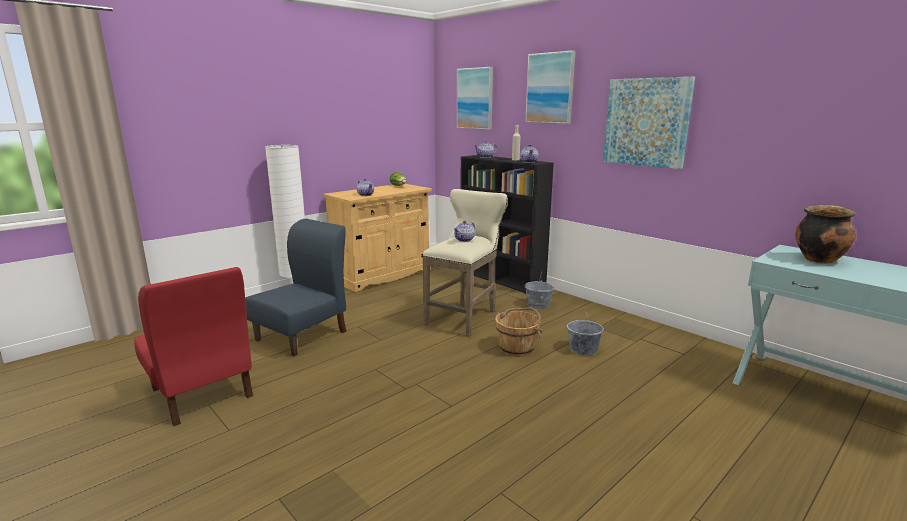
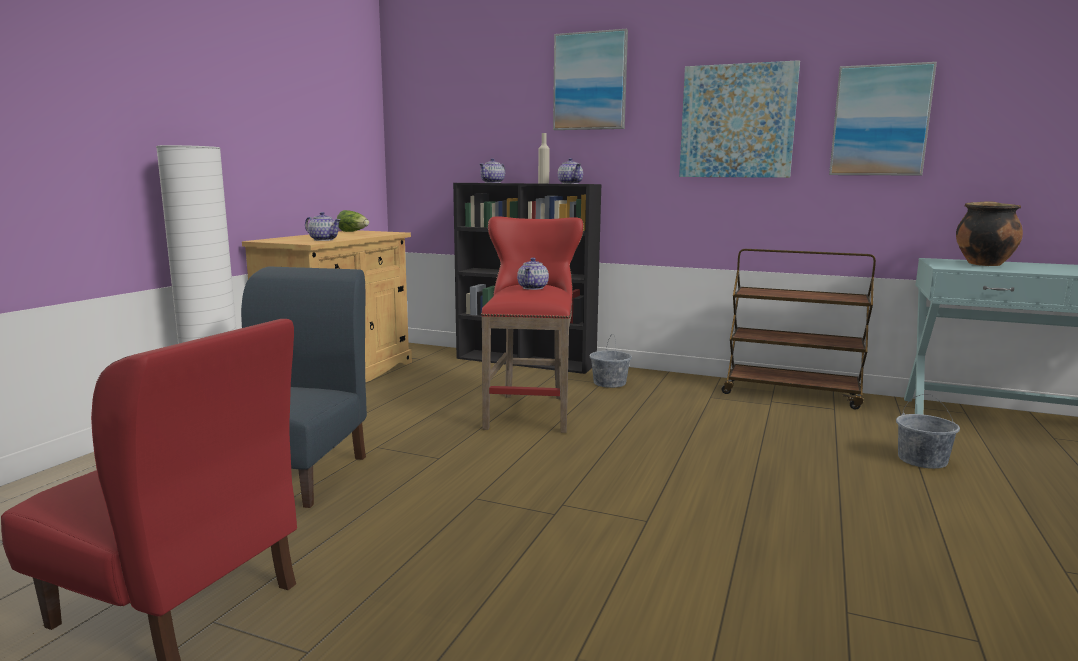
camera: 25 degrees left, 5 degrees down
(465, 317) = (531, 410): beige stool -> red stool
(475, 98) = (461, 100): picture -> picture (880, 121)
(517, 348) = (644, 434): brown bucket -> none
(583, 349) = (724, 422): grey bucket -> grey bucket (922, 460)
(665, 335) = (791, 394): none -> brown cart

